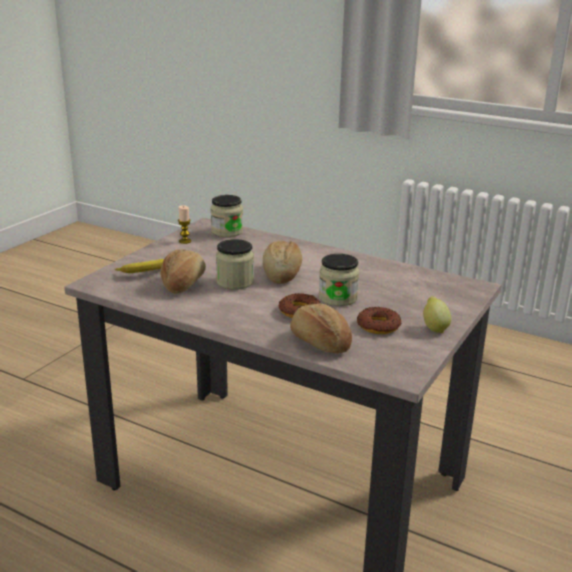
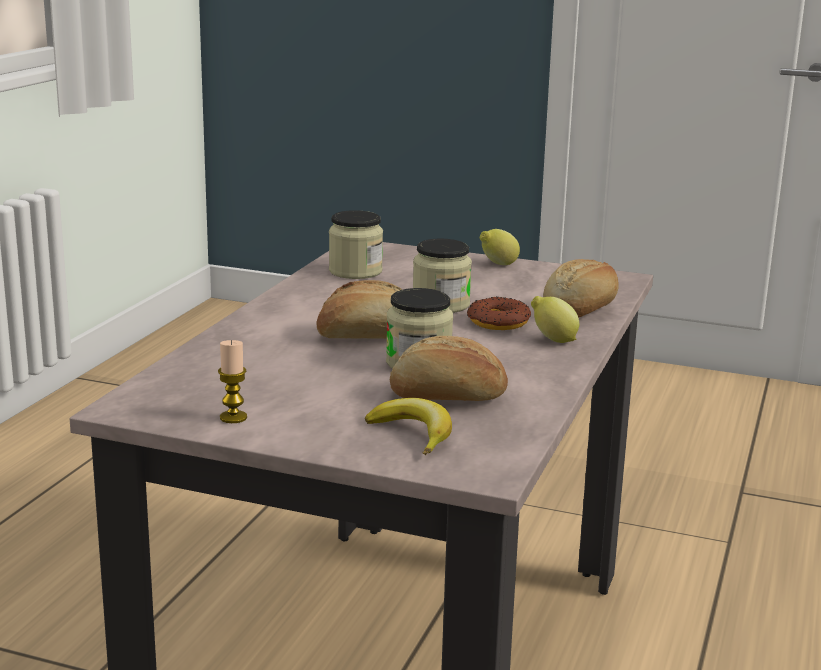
camera: 100 degrees left, 5 degrees down
(227, 231) = (170, 386): jar -> jar (355, 271)
(260, 323) = (552, 340): none -> lemon
(378, 326) = (511, 286): donut -> none

